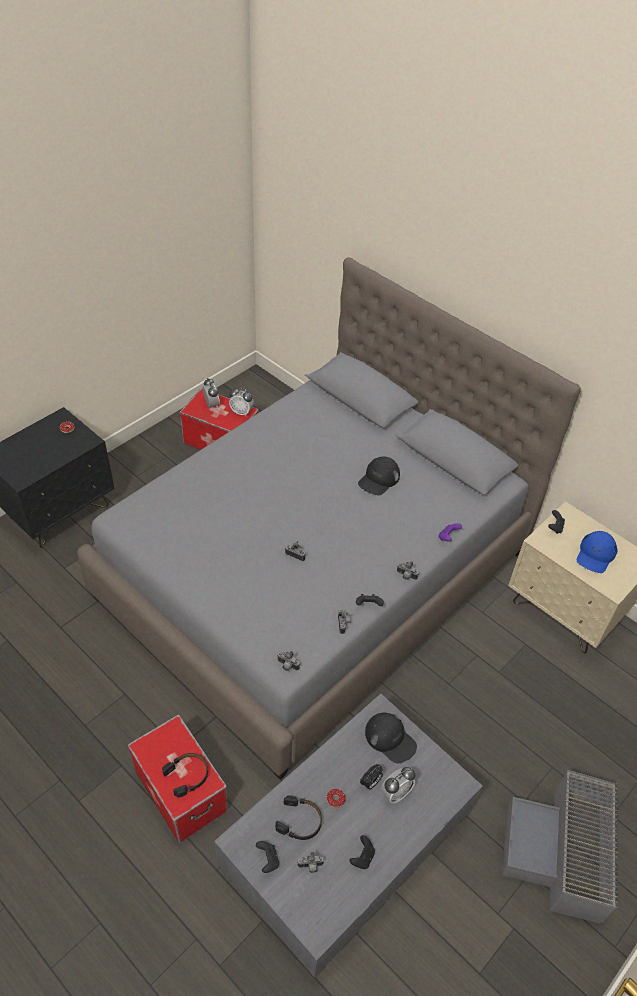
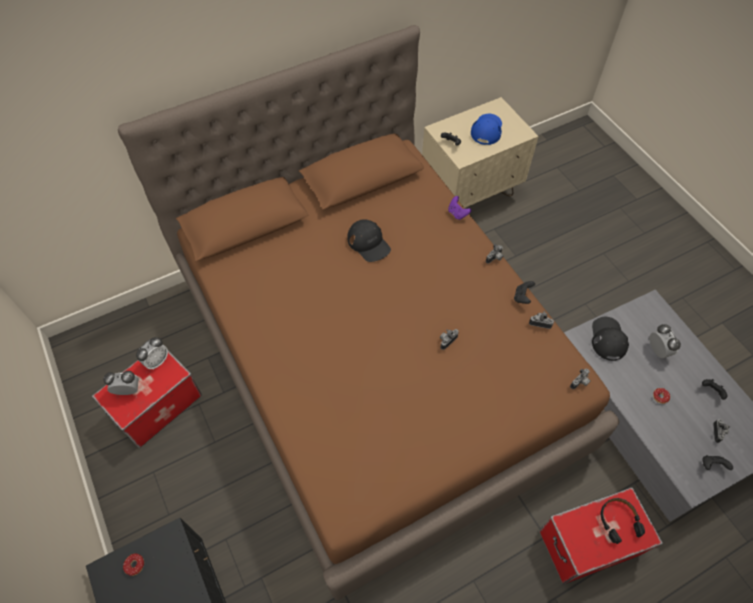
camera: 70 degrees left, 10 degrees up
(300, 821) = (678, 430): black headphones -> none
(315, 574) = (376, 361): grey bed -> brown bed
(370, 783) = (647, 366): alarm clock -> none
(390, 739) = (608, 339): black cap -> black cap turned 60 degrees counterclockwise
(561, 853) = (670, 273): grey storage box -> none
(595, 554) = (486, 130): blue cap -> blue cap turned 120 degrees counterclockwise

